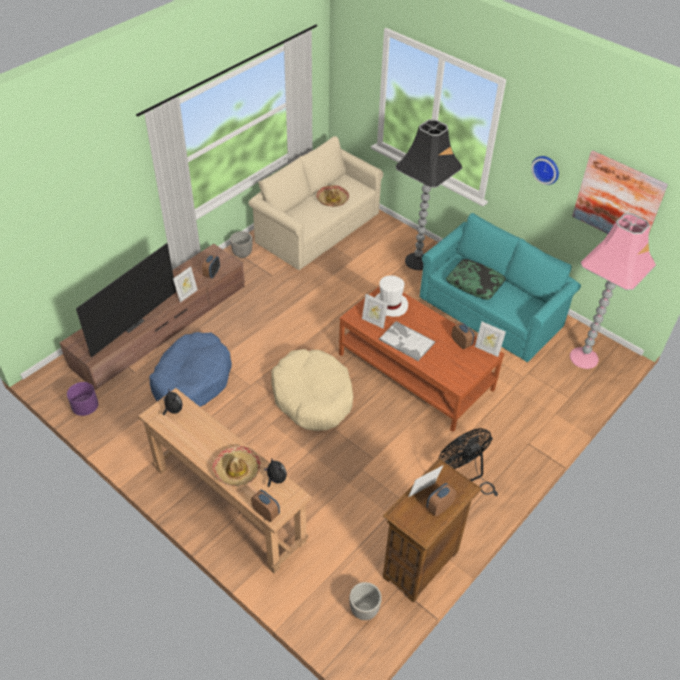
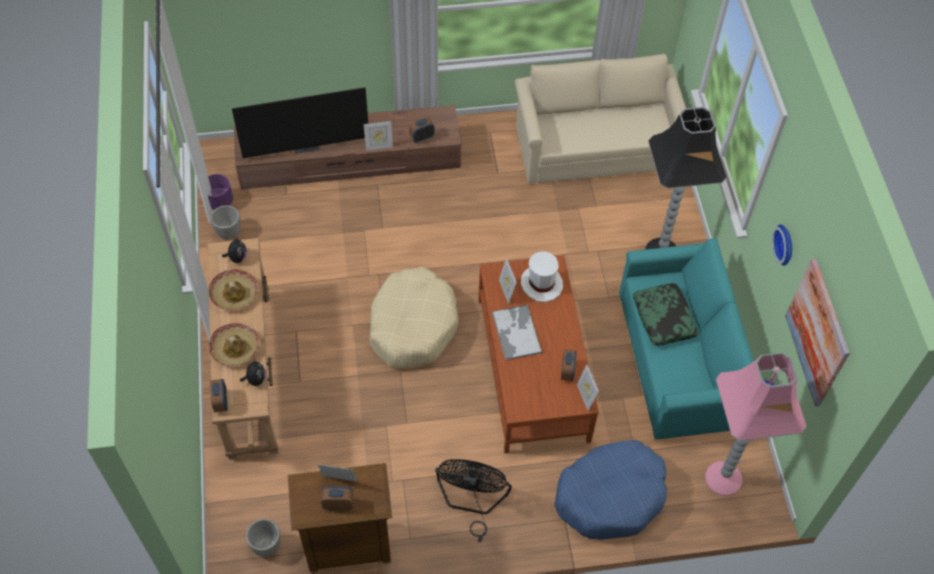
camera: 40 degrees right, 10 degrees up
(192, 379) = (327, 233): blue dog bed -> blue dog bed (610, 495)
(242, 254) = (491, 130): planter -> planter (228, 232)
(332, 200) = (616, 126): hat -> hat (234, 293)

